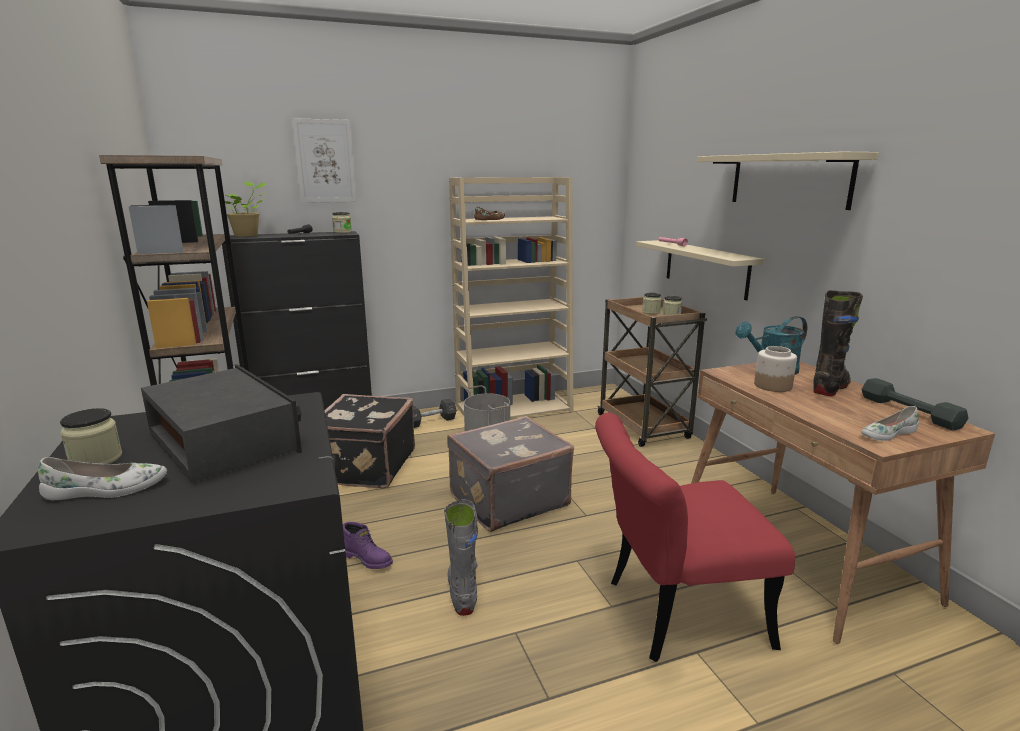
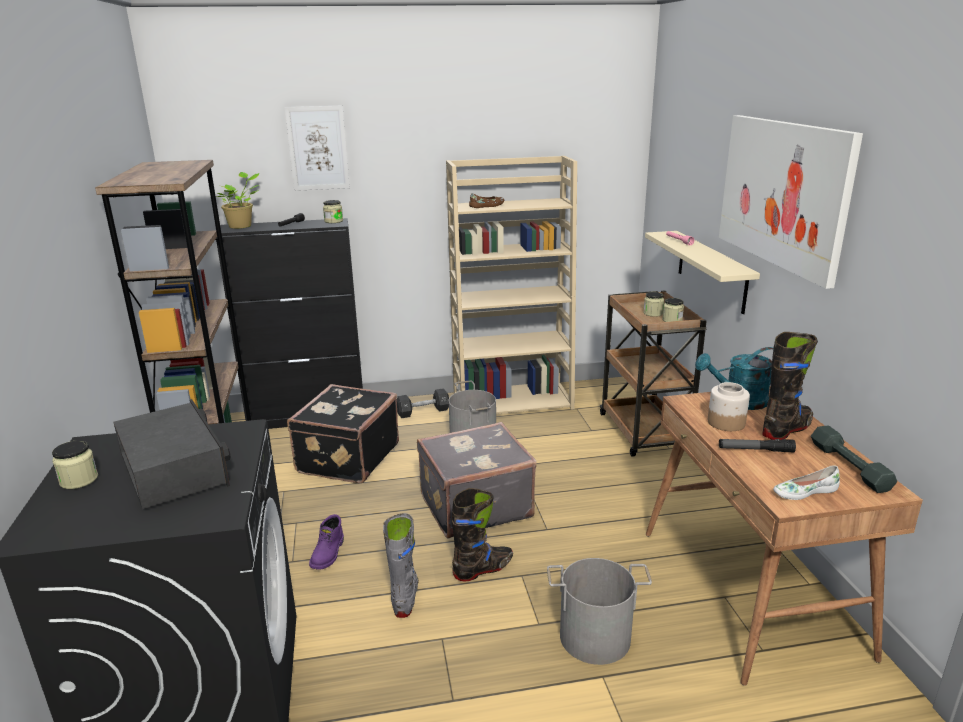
camera: 10 degrees right, 5 degrees up
(106, 490) = (82, 510): white shoe -> none
(367, 558) = (328, 554): purple boot -> purple boot turned 60 degrees clockwise
(536, 558) = (483, 569): none -> black boot
(672, 612) = (594, 636): red chair -> grey bucket
(788, 180) = (782, 193): beige shelf -> picture
(816, 404) = (755, 450): none -> flashlight

